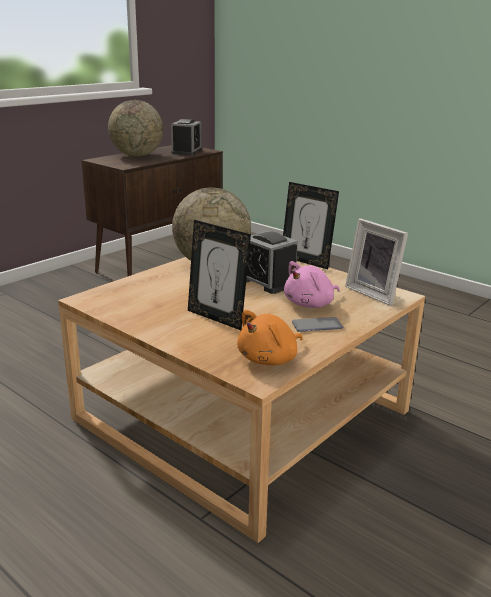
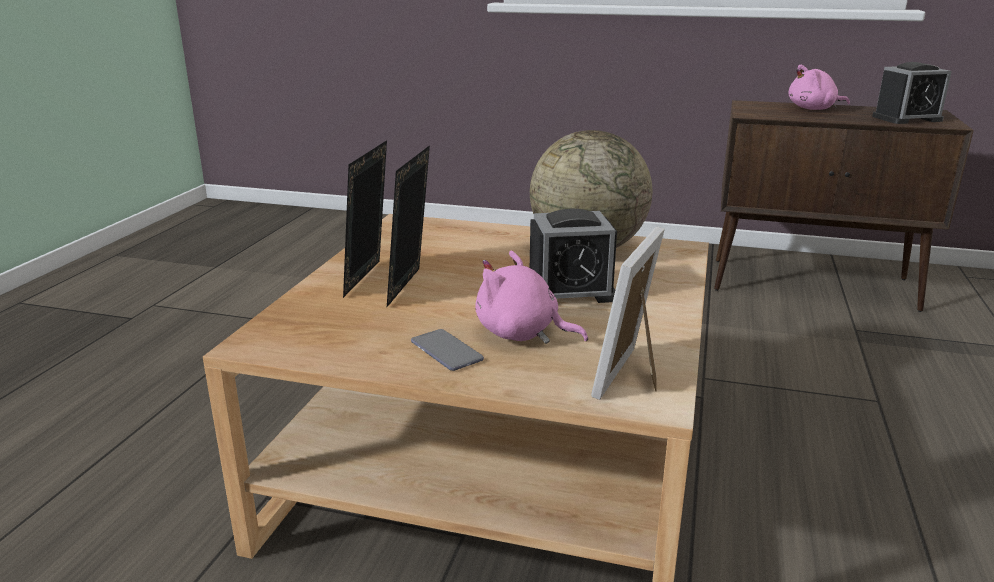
camera: 65 degrees right, 0 degrees up
(137, 156) = (814, 109): globe -> pink plush toy
(268, 282) = (570, 291): alarm clock -> alarm clock turned 120 degrees counterclockwise
(270, 359) = (312, 340): orange plush toy -> none
(306, 261) = (697, 300): picture frame -> picture frame (369, 279)

